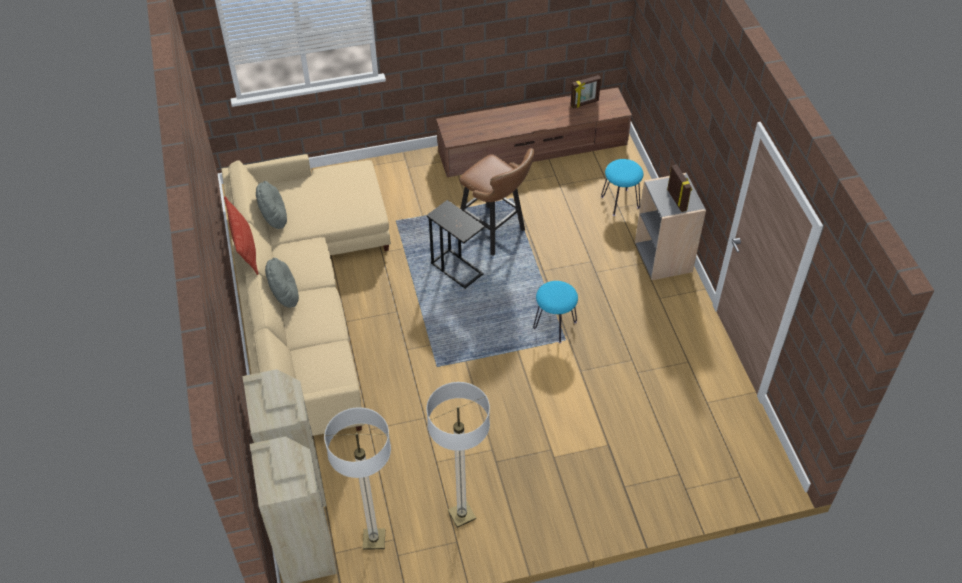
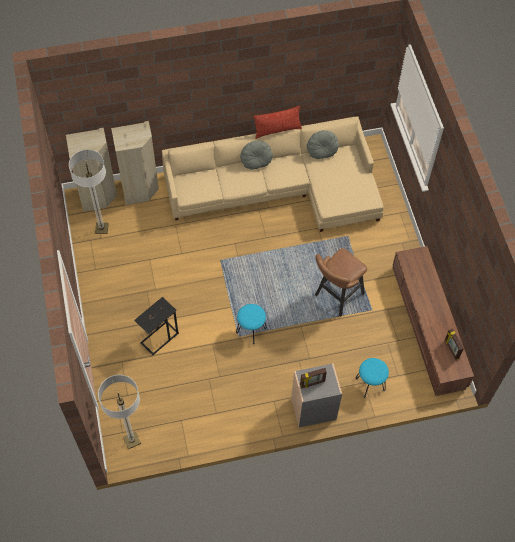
camera: 90 degrees right, 10 degrees up
(456, 269) = (303, 272): black side table -> black side table (159, 337)
(462, 515) = (112, 272): floor lamp -> floor lamp (132, 440)

